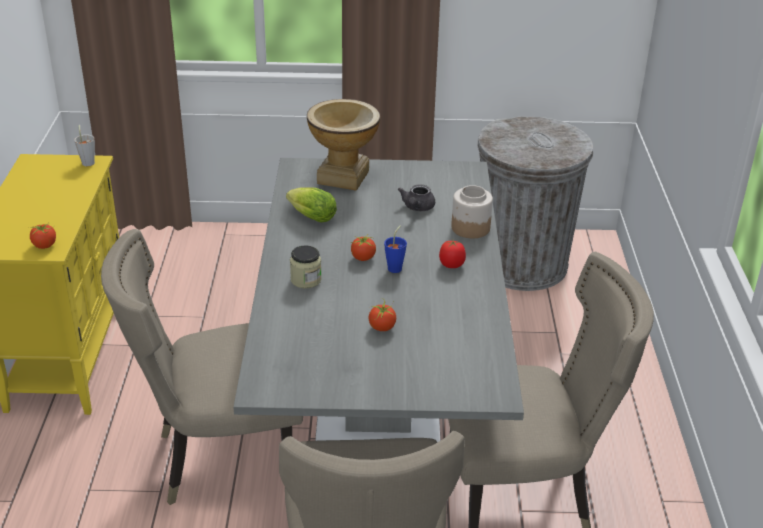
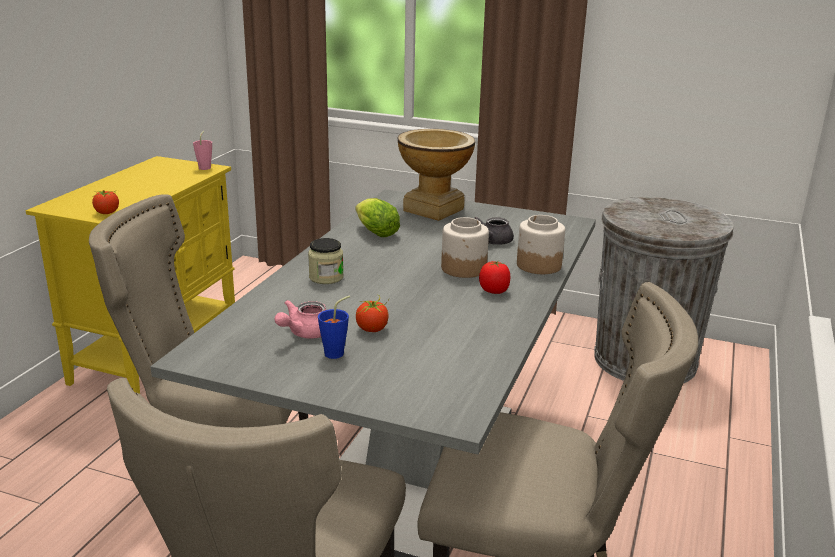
camera: 20 degrees right, 10 degrees down
(88, 161) = (205, 167): grey cup -> pink cup
(332, 344) = (305, 333): none -> pink teapot
(363, 258) = (401, 270): tomato -> none
(396, 267) = (430, 283): blue cup -> blue cup (337, 352)
(413, 244) = (464, 268): none -> jar

